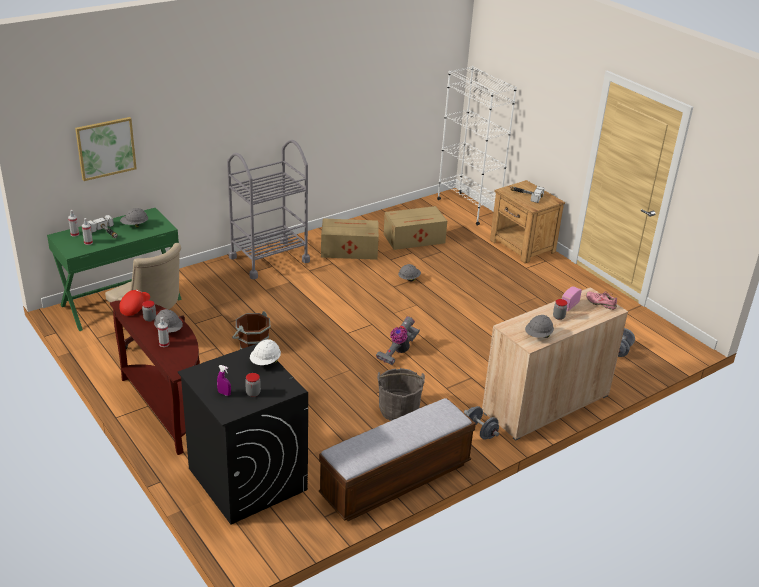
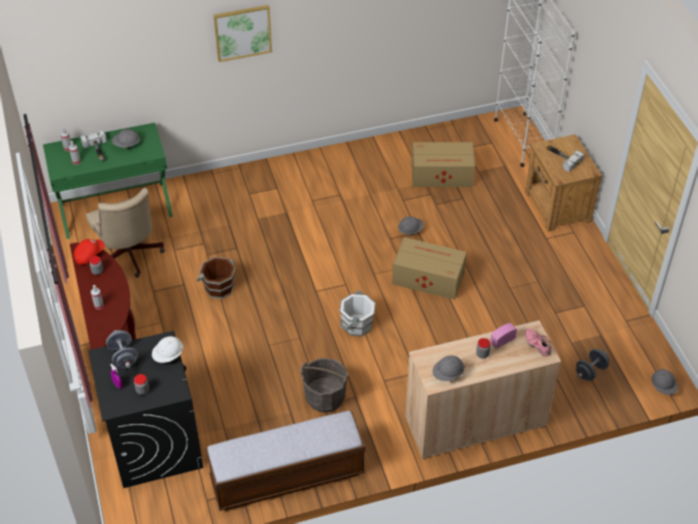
camera: 20 degrees right, 15 degrees up
(106, 148) = (100, 70): picture -> picture (242, 32)
(169, 330) = (109, 289): grey hard hat -> grey hard hat (663, 387)
(269, 259) = (277, 178): grey cart -> none
(348, 249) = (364, 178): cardboard box -> cardboard box (427, 277)
(398, 351) = (356, 325): vacuum cleaner -> white bucket
(480, 432) = (392, 440): grey dumbbell -> grey dumbbell (123, 357)

